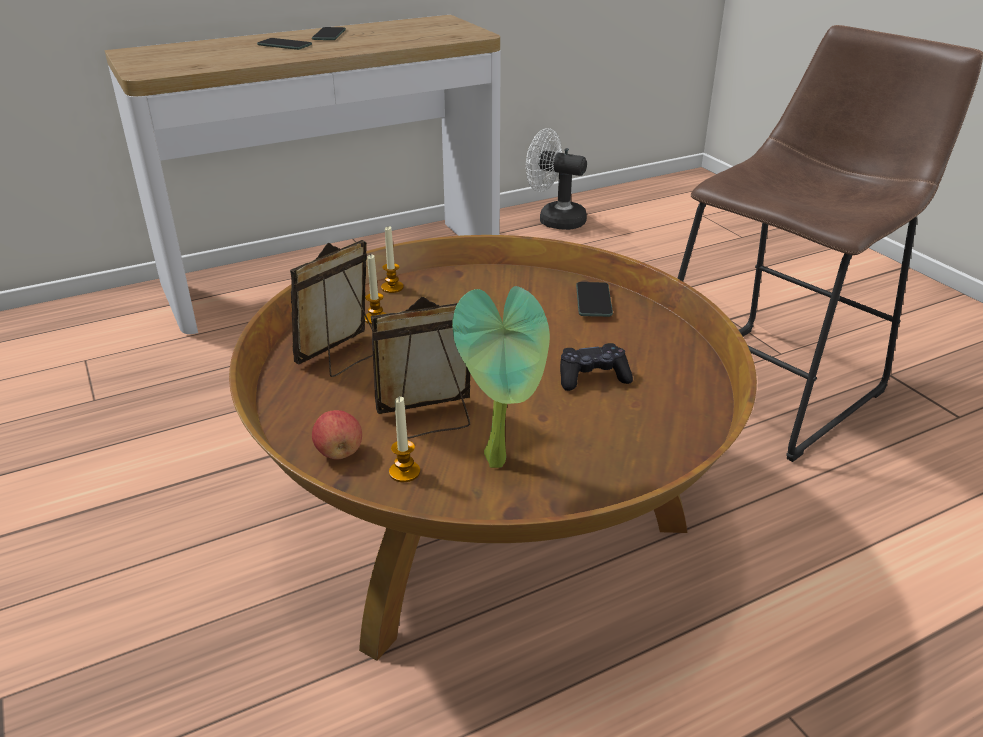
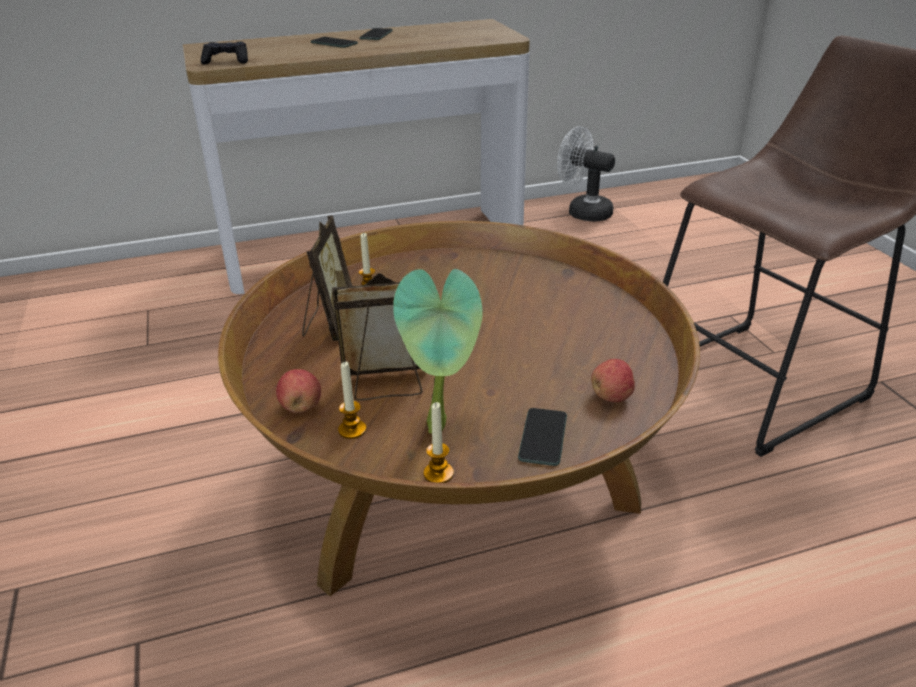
camera: 10 degrees right, 0 degrees up
(342, 357) = (329, 323): picture frame -> picture frame turned 135 degrees clockwise
(392, 287) = (391, 264): candle -> candle (438, 473)
(592, 377) = (548, 359): black game controller -> black game controller (226, 61)
(593, 300) = (569, 288): phone -> phone (543, 437)
(670, 411) = (611, 397): none -> apple

